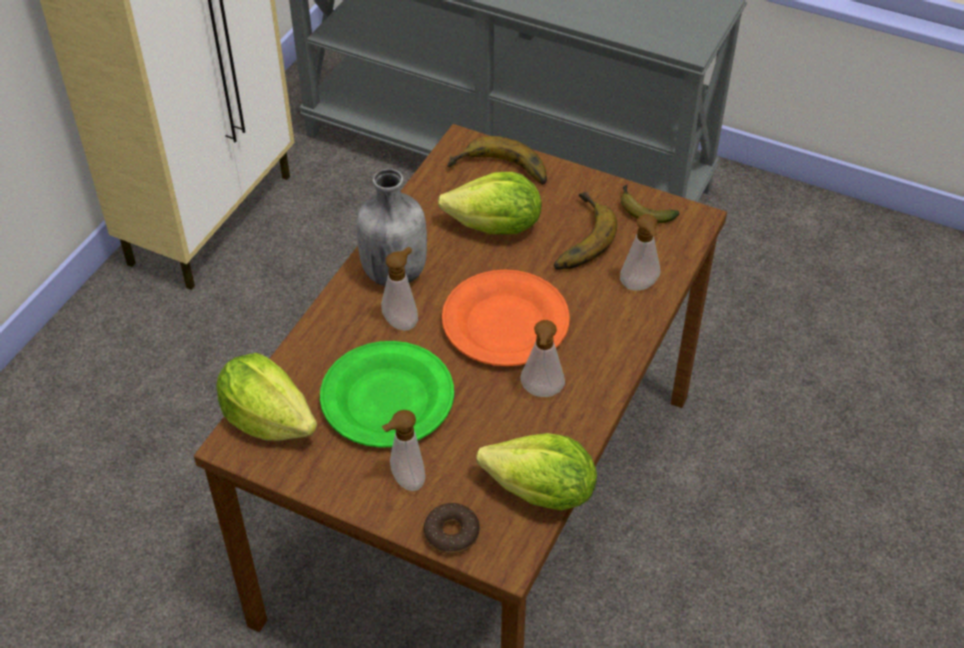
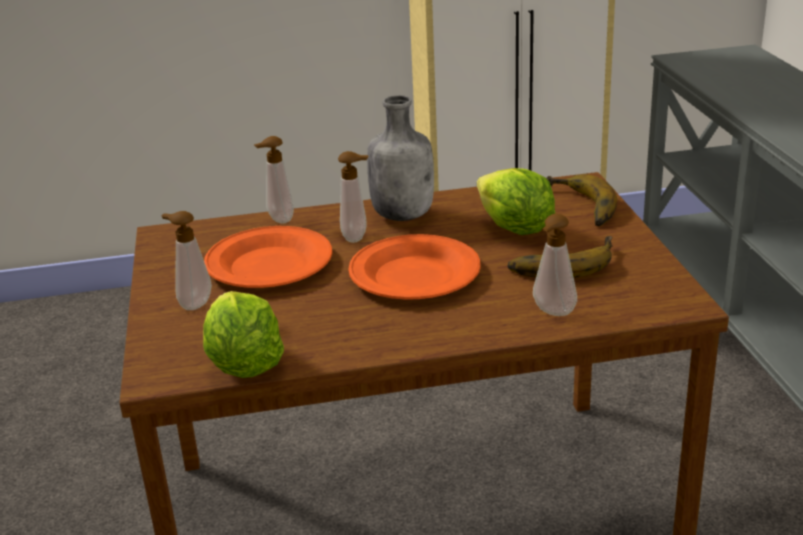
camera: 55 degrees right, 20 degrees down
(268, 419) = (197, 234): lettuce -> none
(387, 400) = (268, 265): green plate -> orange plate
(451, 533) = (158, 344): donut -> none
(541, 393) = (358, 320): soap dispenser -> soap dispenser (278, 220)
(643, 210) = (650, 277): banana -> none

